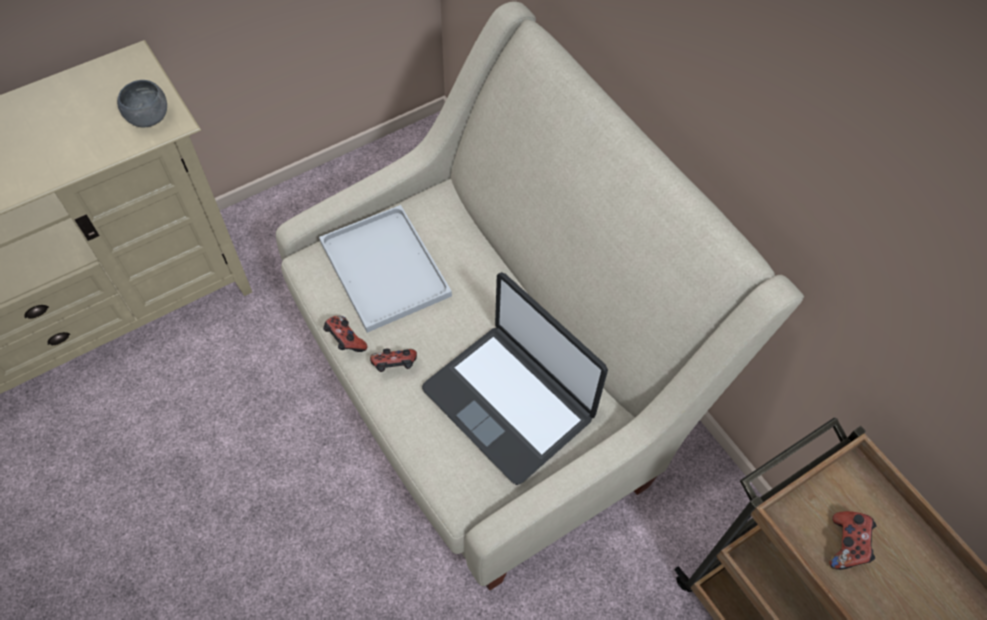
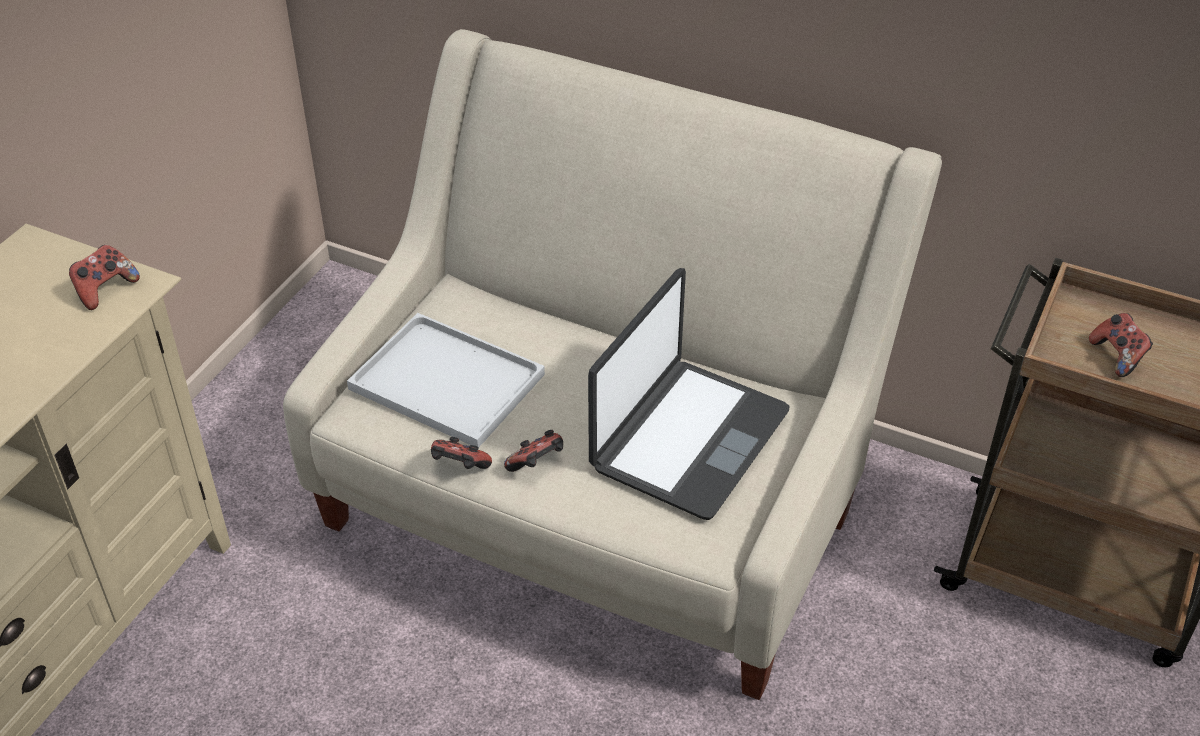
camera: 30 degrees left, 15 degrees down
(148, 117) = (105, 290): grey bowl -> game controller
(509, 402) = (688, 439): laptop -> laptop turned 75 degrees counterclockwise

